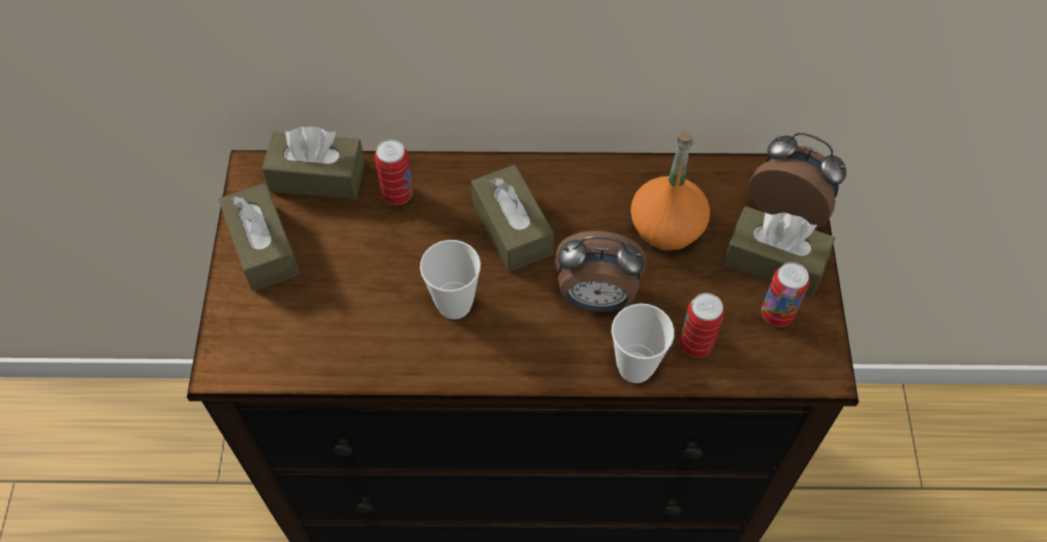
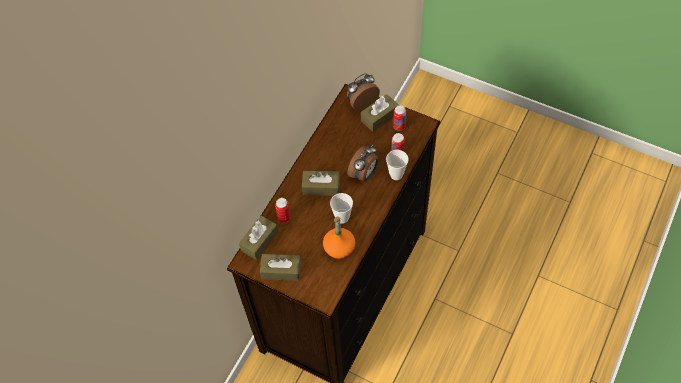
camera: 60 degrees left, 0 degrees up
(666, 226) = (348, 140): orange bottle -> orange bottle (339, 248)

